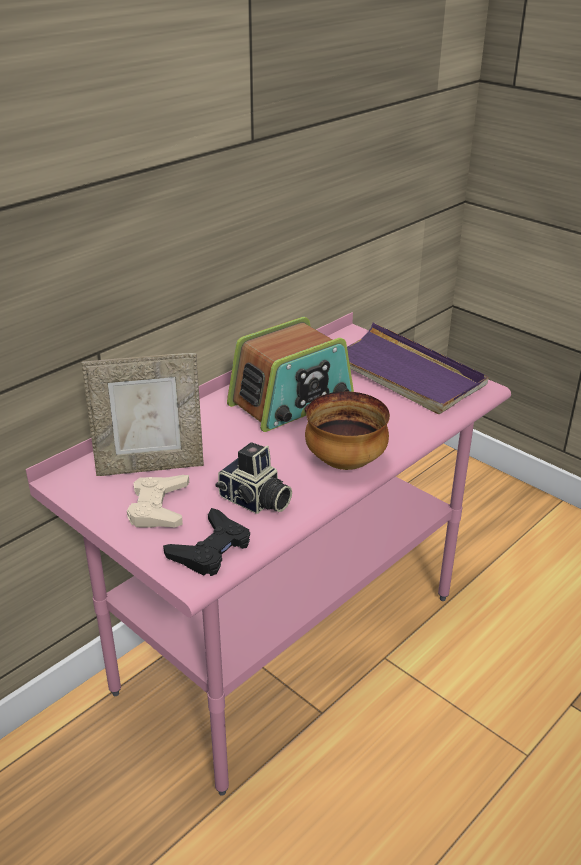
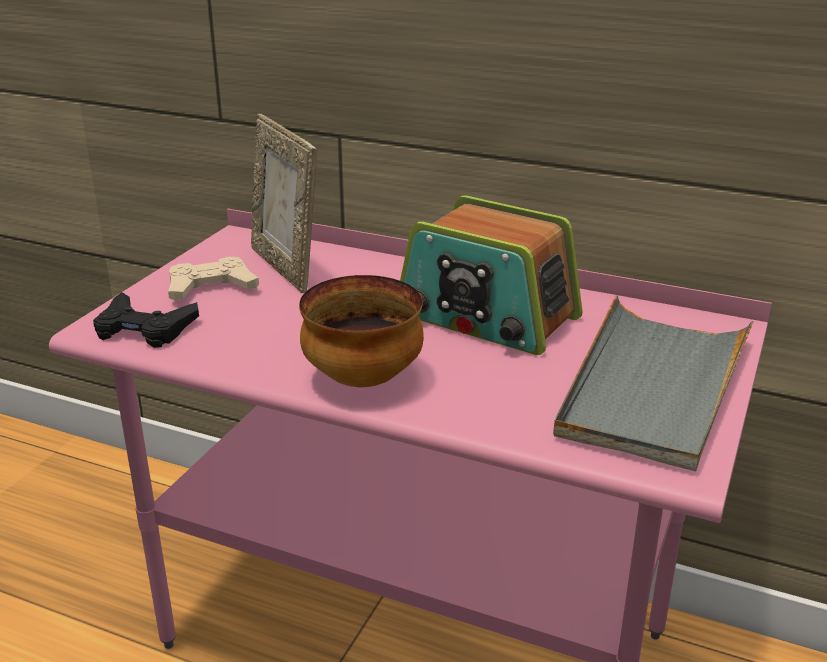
camera: 70 degrees right, 5 degrees down
(254, 501) = (244, 335): camera -> none
(402, 373) = (653, 386): purple tray -> grey tray

